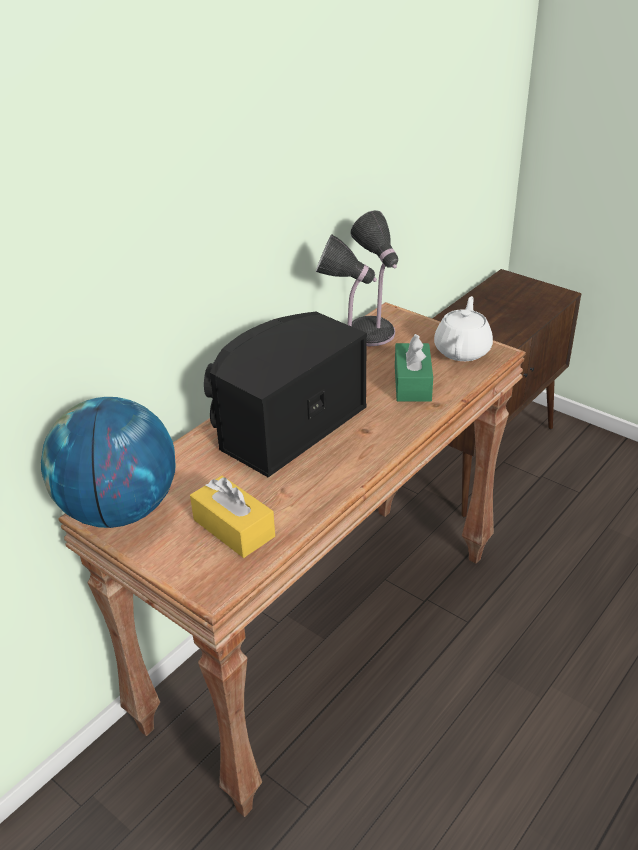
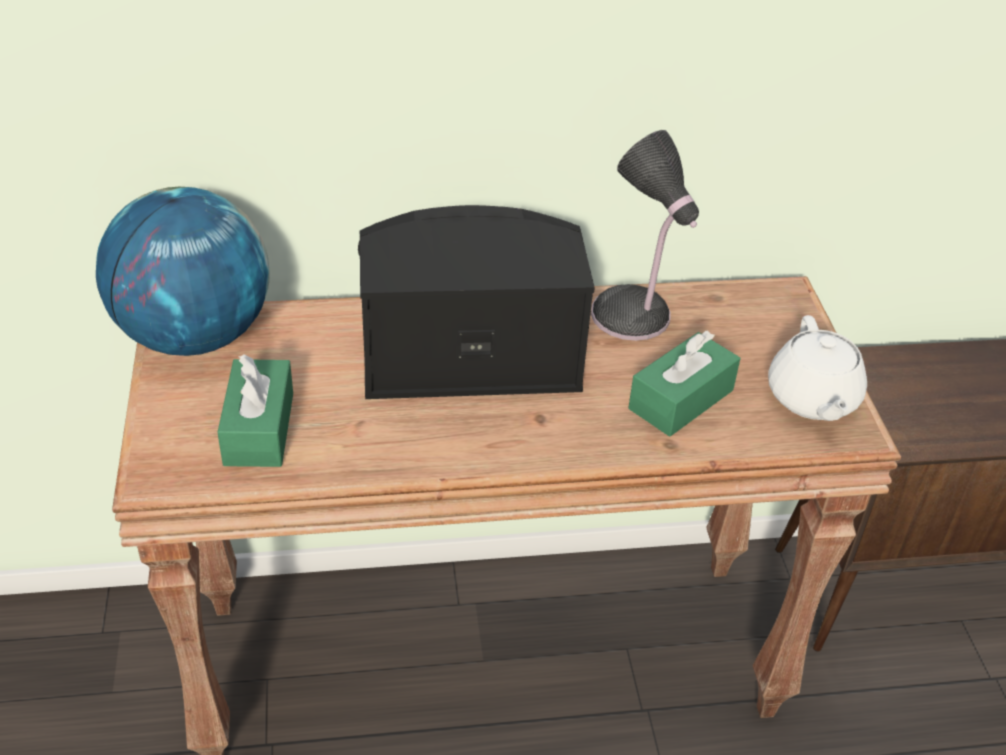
camera: 40 degrees right, 5 degrees up
(234, 528) = (259, 429): yellow tissue box -> green tissue box
(372, 335) = (723, 308): table lamp -> none
(463, 350) = (812, 399): white teapot -> white teapot turned 120 degrees clockwise

